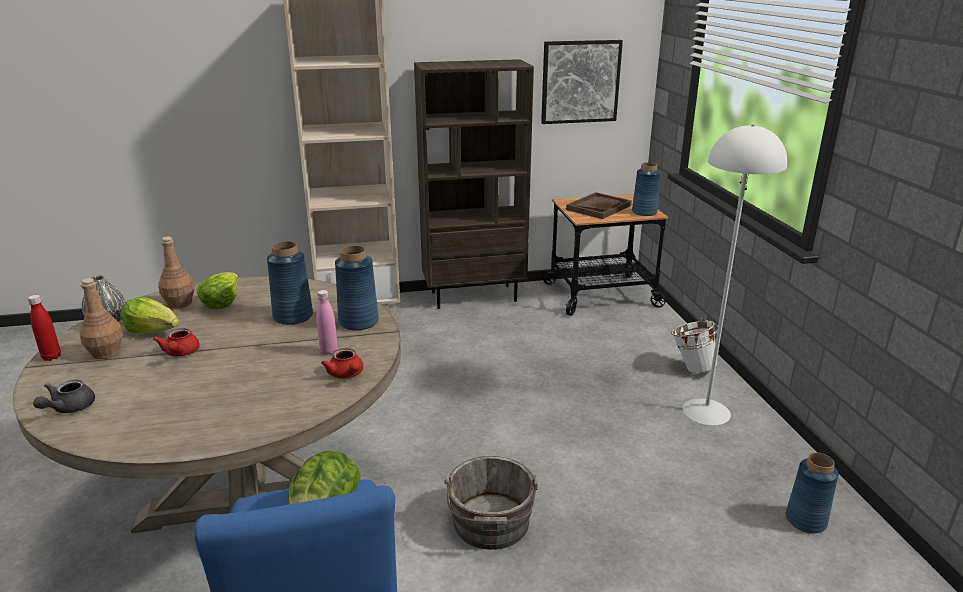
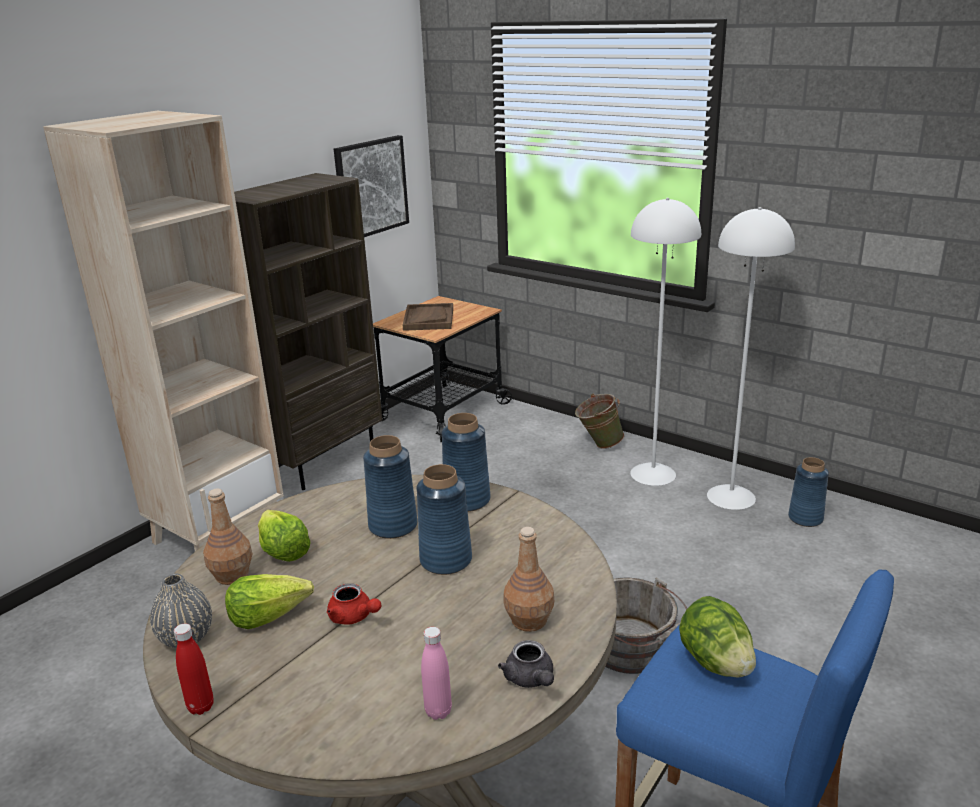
camera: 40 degrees left, 0 degrees up
(68, 408) = (354, 732): grey teapot -> grey teapot (530, 679)
(106, 352) = (262, 663): brown bottle -> brown bottle (529, 620)
(329, 351) = (497, 537): pink bottle -> pink bottle (438, 711)
(347, 375) = (554, 547): red teapot -> none
(644, 212) = (475, 311): blue vase -> blue vase (446, 560)
(691, 368) = (598, 445): white bucket -> green bucket
(753, 464) = (730, 497): none -> white floor lamp

